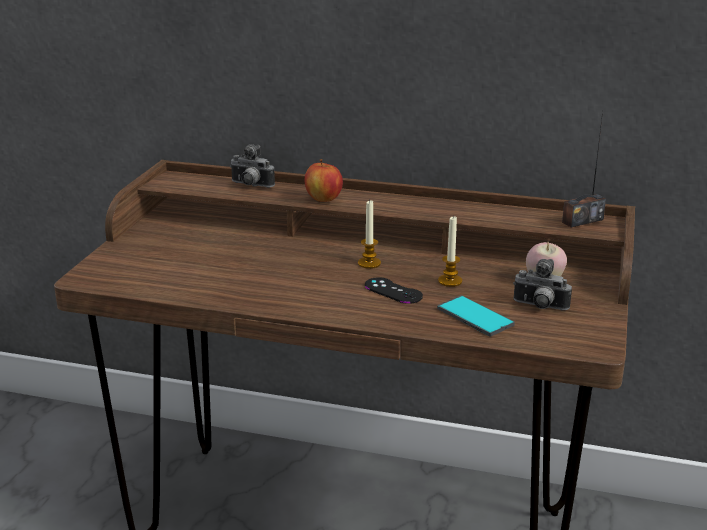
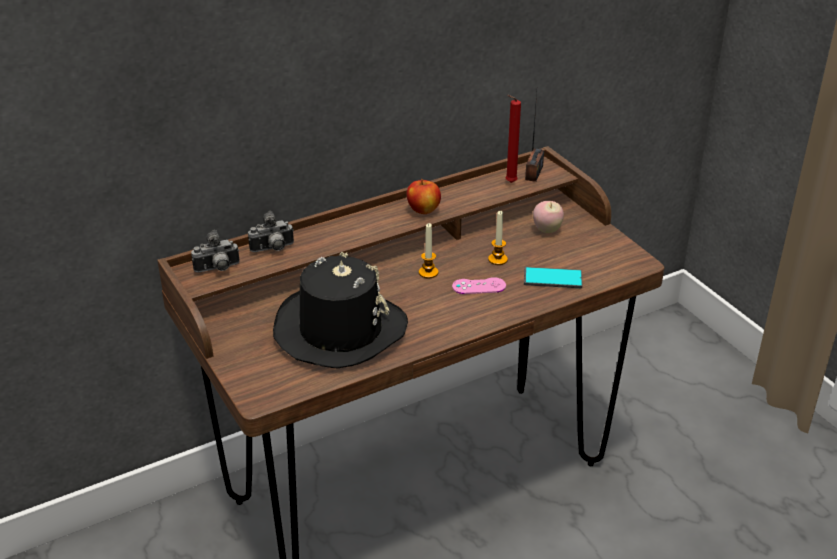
camera: 45 degrees left, 10 degrees up
(223, 266) = (339, 330): none -> black hat
(324, 199) = (350, 235): apple -> apple (423, 210)
(393, 291) = (479, 286): black game controller -> pink game controller
(539, 307) = (573, 251): camera -> camera (218, 269)
(540, 219) = (509, 183): none -> red candle

